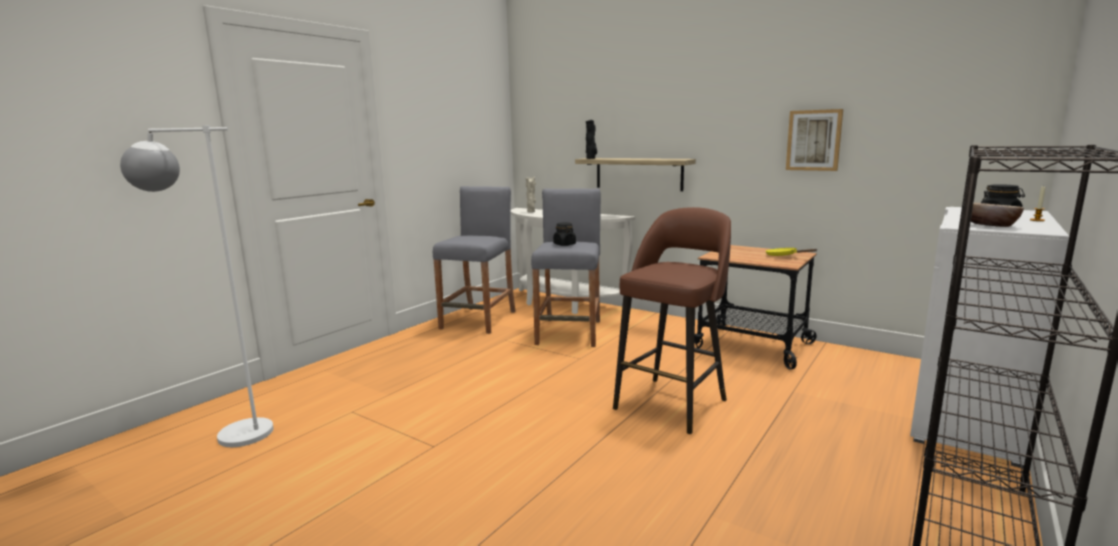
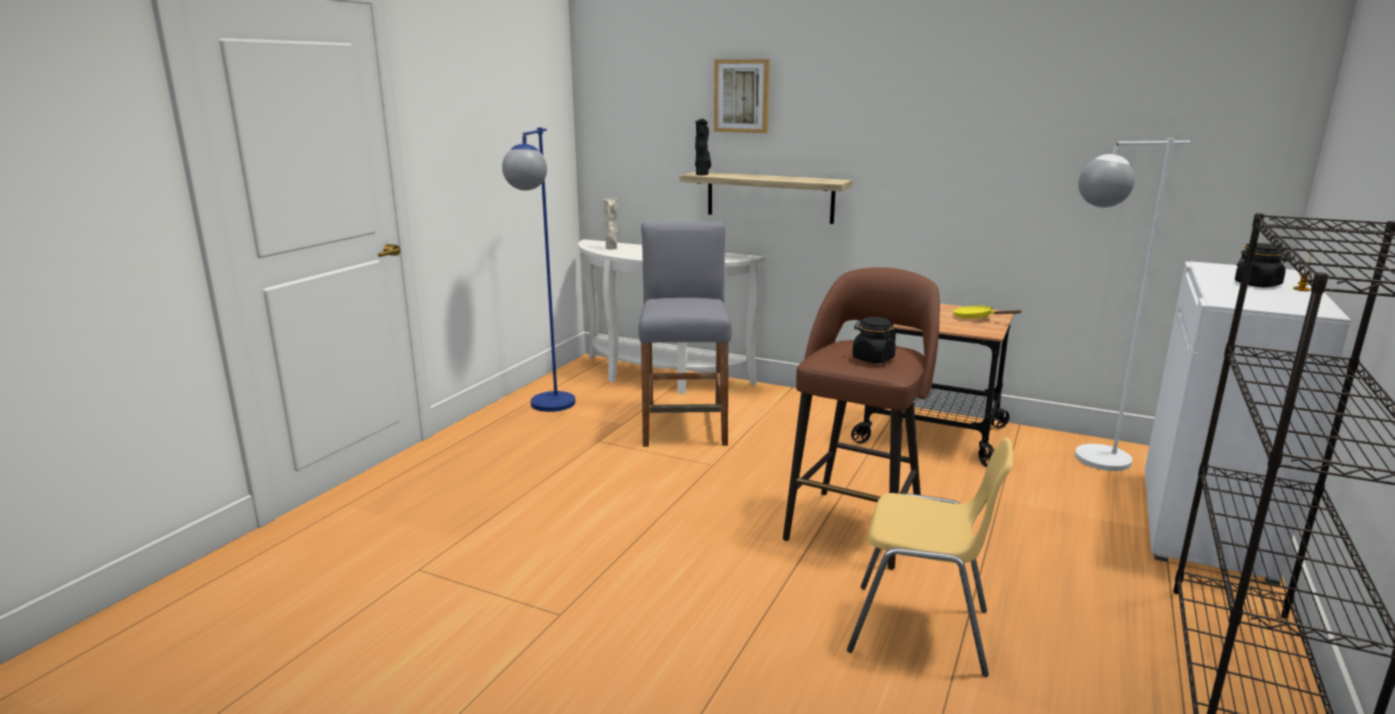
camera: 10 degrees left, 5 degrees up
(227, 434) = (241, 621): white floor lamp -> white floor lamp (1085, 461)
(479, 320) = (548, 409): grey stool -> blue floor lamp
(564, 244) = (682, 305): black jar -> black jar (872, 358)
(698, 477) = (921, 630): none -> yellow chair
(814, 140) = (1014, 162): picture -> picture (742, 96)
(990, 225) = (1257, 300): bowl -> none

